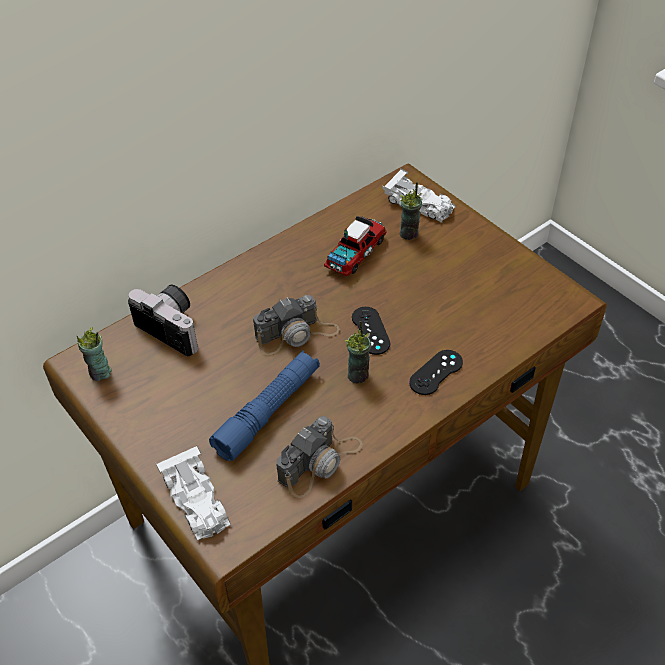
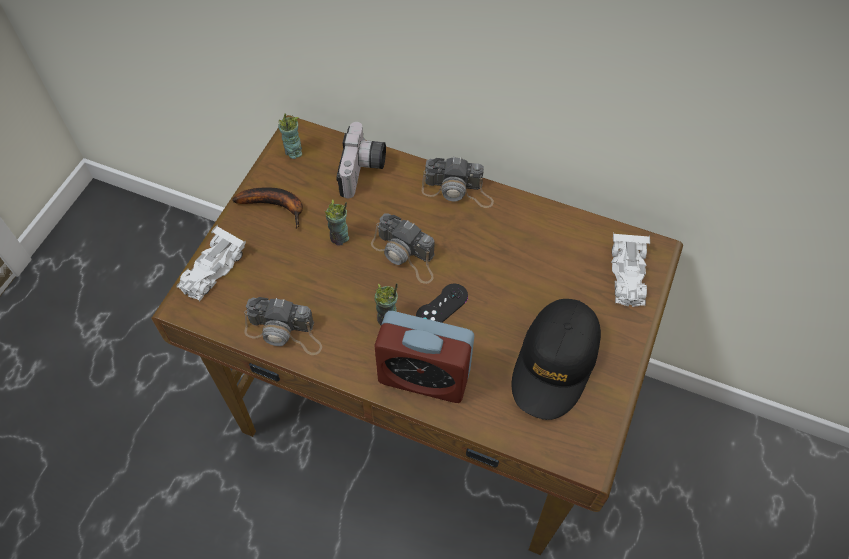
camera: 60 degrees right, 10 degrees up
(159, 413) = (276, 206): none -> banana
(253, 269) = (458, 190): none -> camera
(268, 411) = (315, 274): blue flashlight -> none
(356, 253) = (527, 254): toy truck -> none
(409, 233) = (582, 284): cup -> cup (339, 238)
(436, 372) = (424, 376): black game controller -> alarm clock
(474, 282) = (555, 363): none -> black cap

